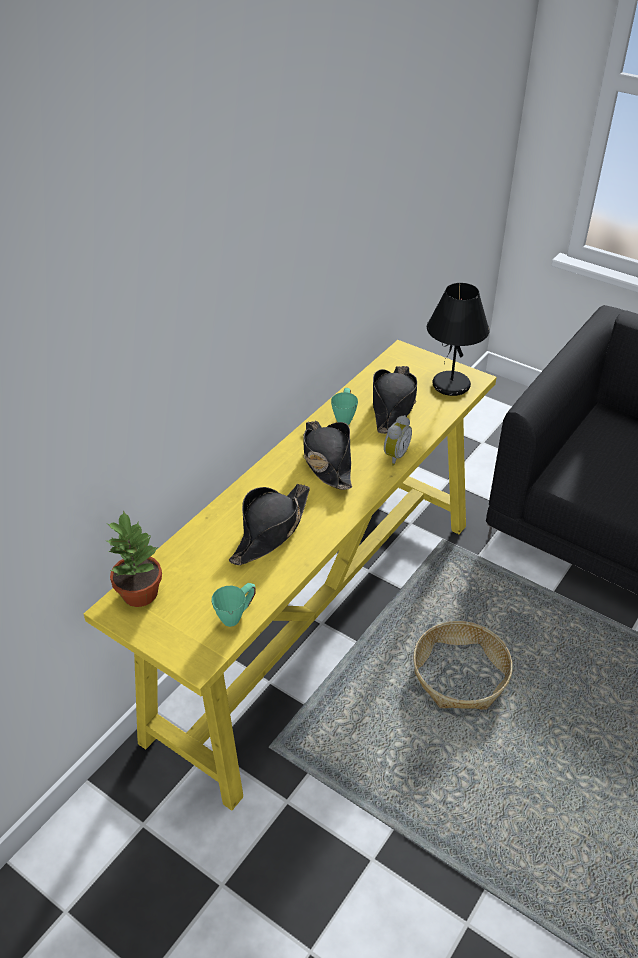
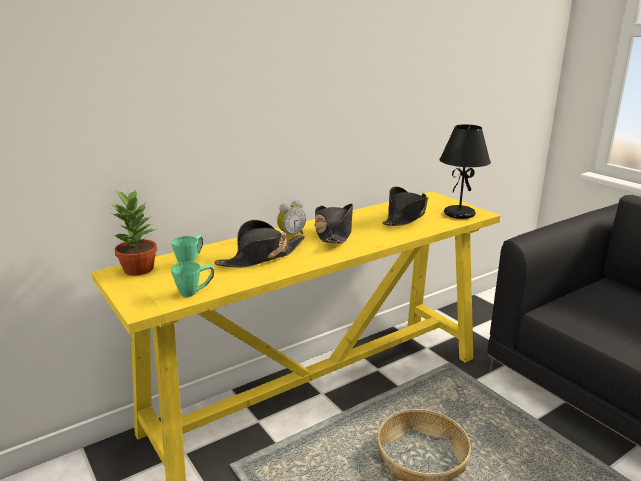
camera: 20 degrees right, 20 degrees down
(344, 417) = (364, 217): green mug -> green mug (190, 262)
(394, 455) = (388, 238): alarm clock -> alarm clock (290, 235)

